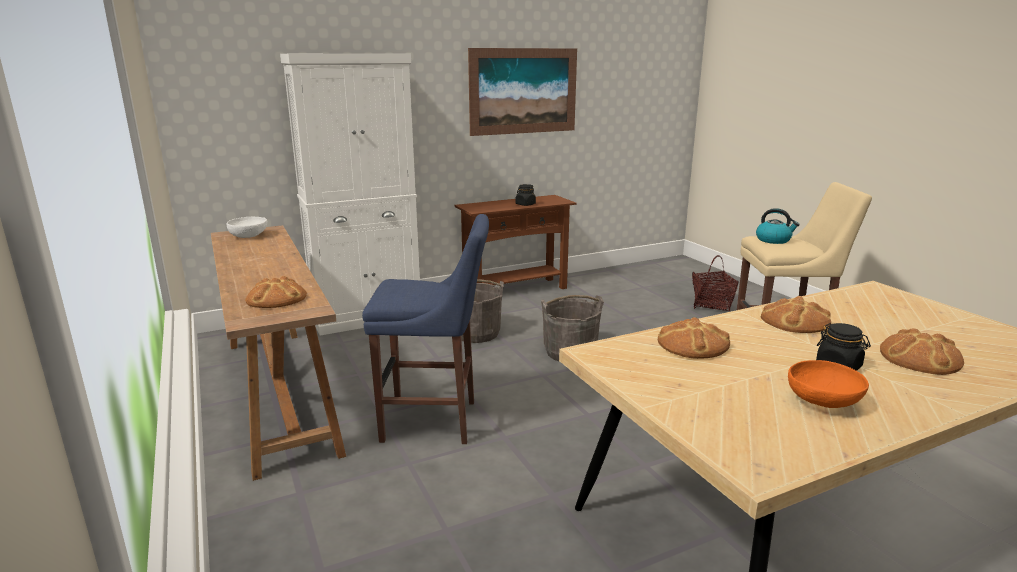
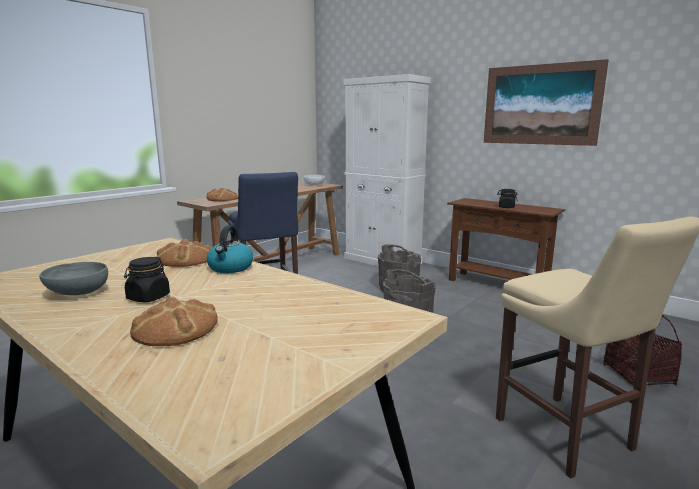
camera: 65 degrees right, 5 degrees down
(773, 240) = (571, 276): kettle -> kettle (230, 268)
(794, 321) = (257, 283): bread -> none
(823, 403) = (77, 293): orange bowl -> grey bowl

